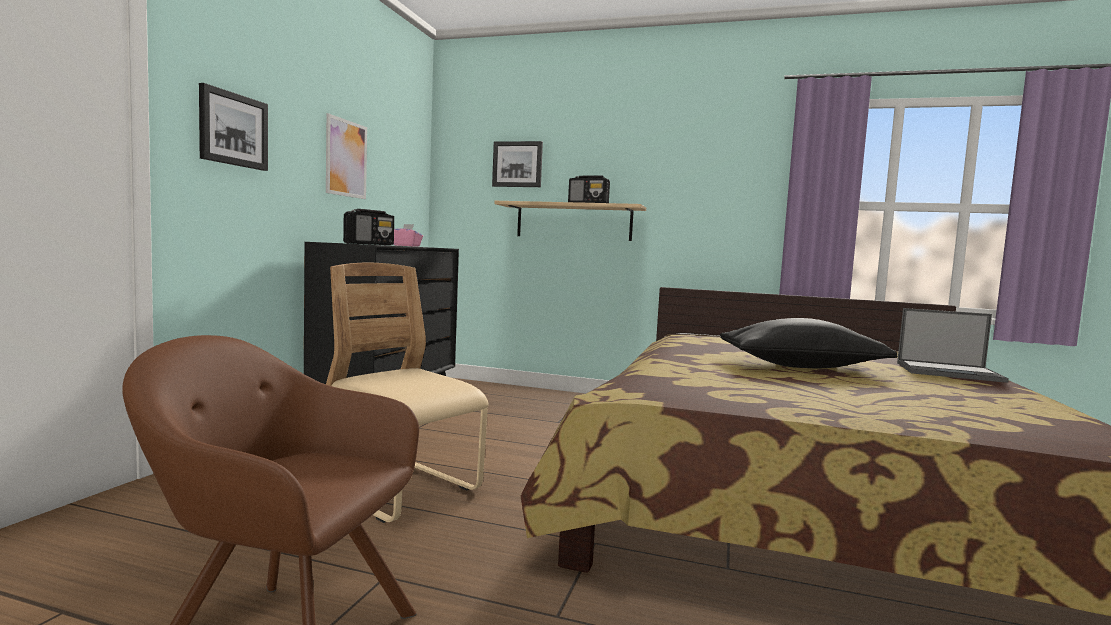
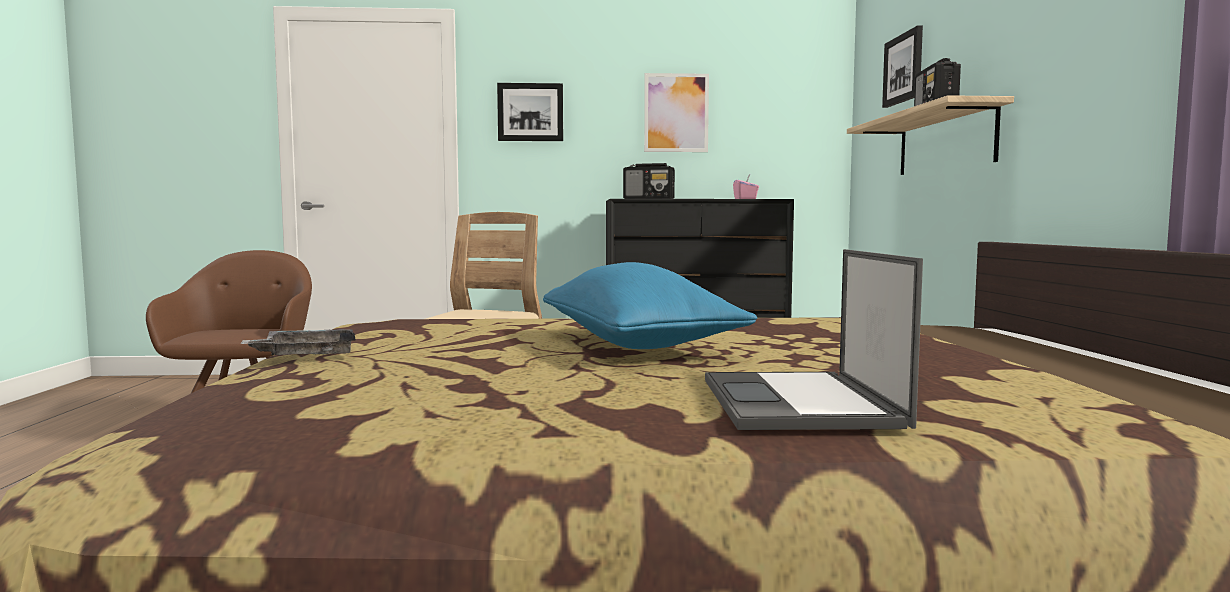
camera: 70 degrees right, 0 degrees up
(800, 366) = (636, 344): black pillow -> blue pillow
(865, 415) = (306, 356): none -> grey tray

